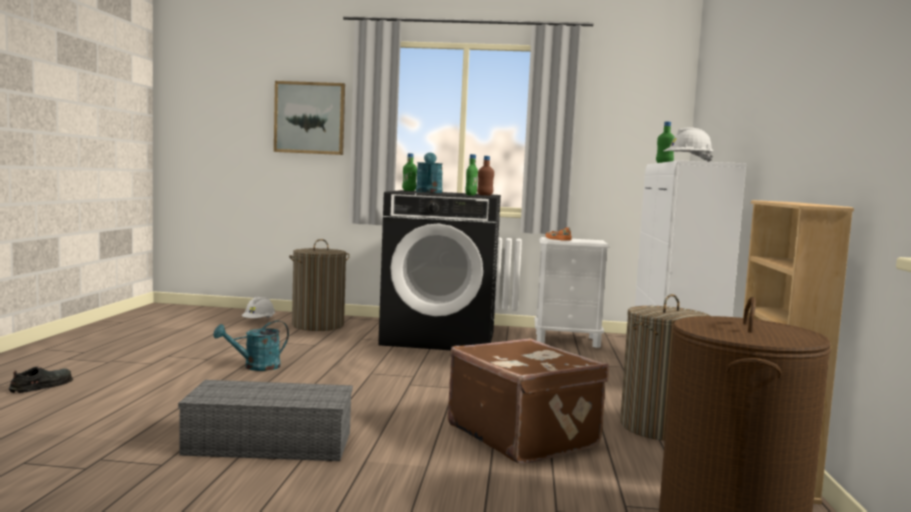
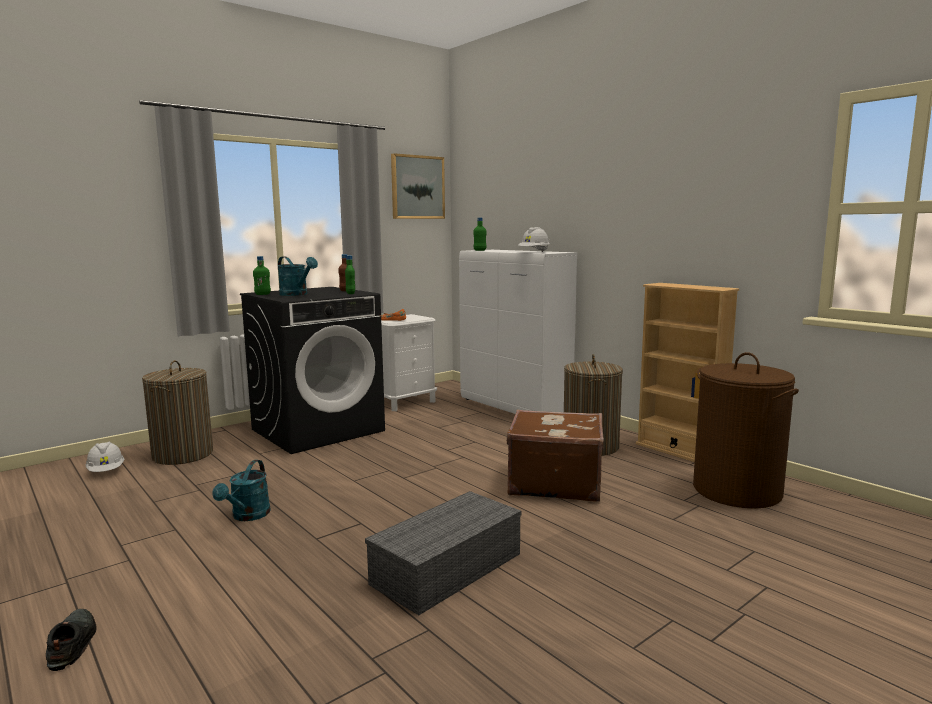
camera: 45 degrees left, 5 degrees up
(310, 118) = (101, 220): picture -> picture (417, 187)

